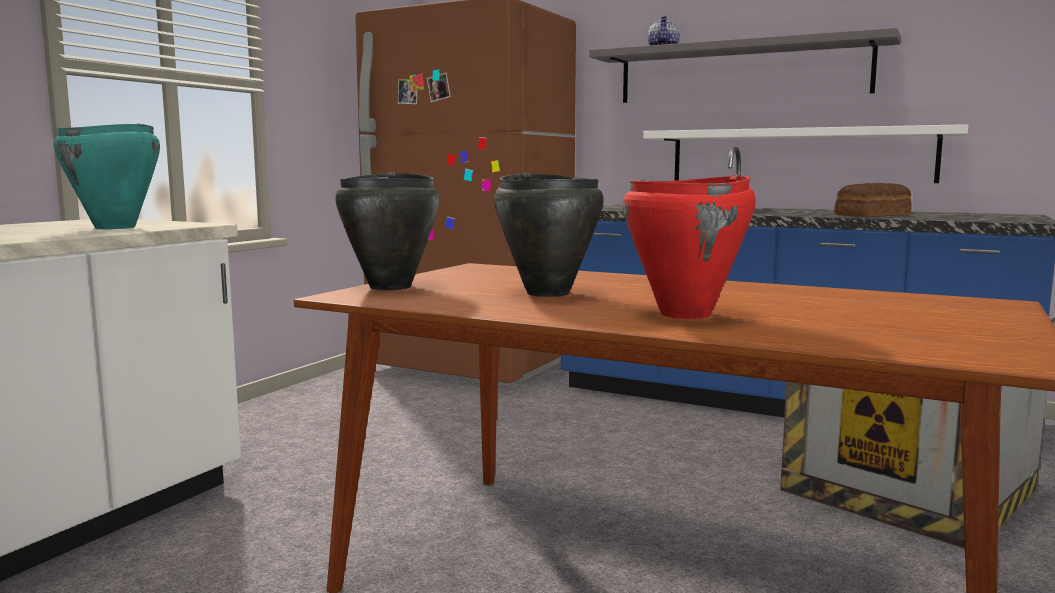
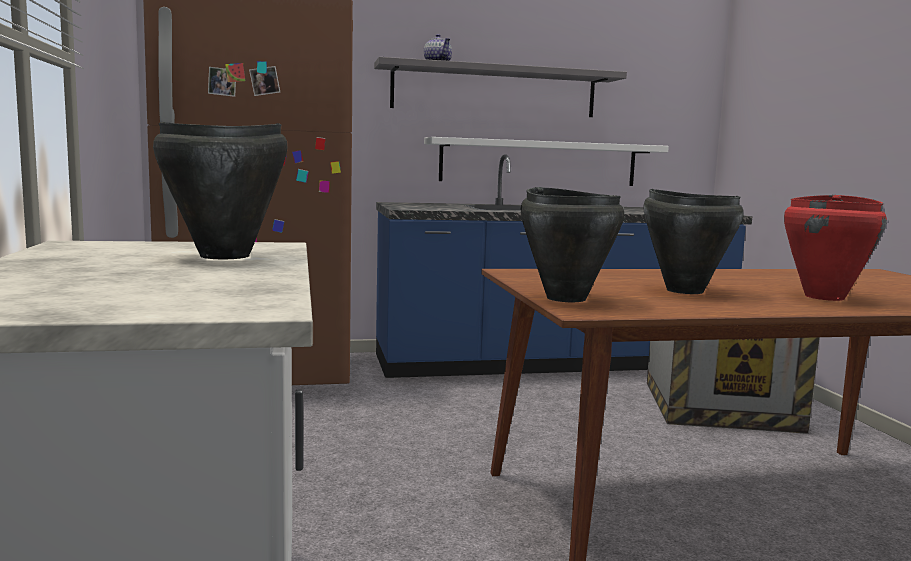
camera: 40 degrees left, 0 degrees up
(115, 227) = (226, 256): turquoise cooking pot -> black cooking pot
(874, 215) = (628, 211): bread -> none

